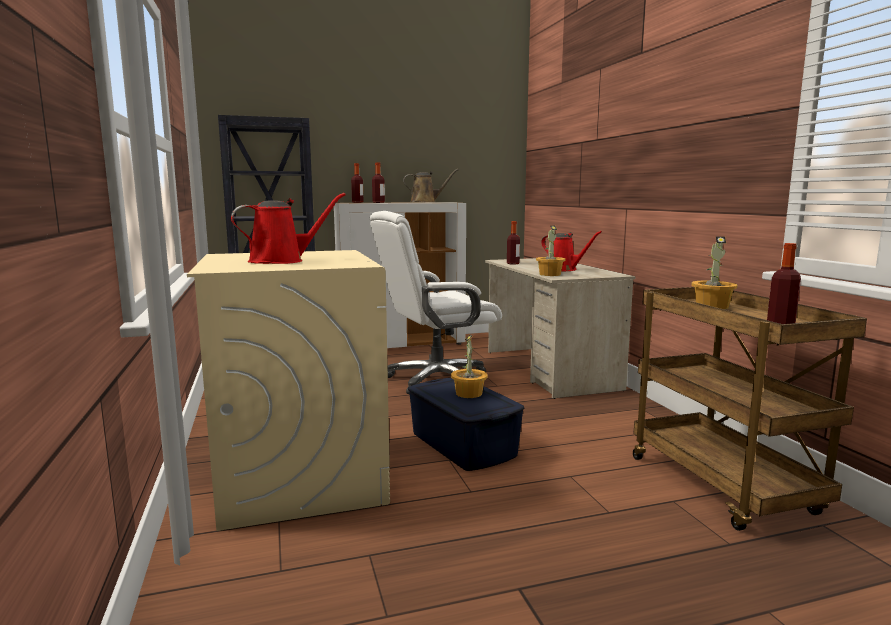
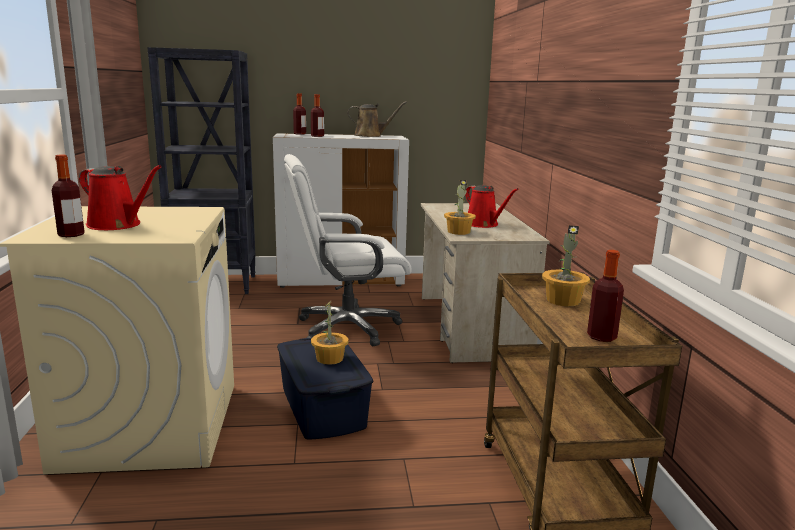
camera: 10 degrees right, 5 degrees up
(282, 261) = (118, 225): red watering can -> red watering can turned 45 degrees clockwise
(513, 263) = (441, 211): bottle -> bottle (71, 234)

